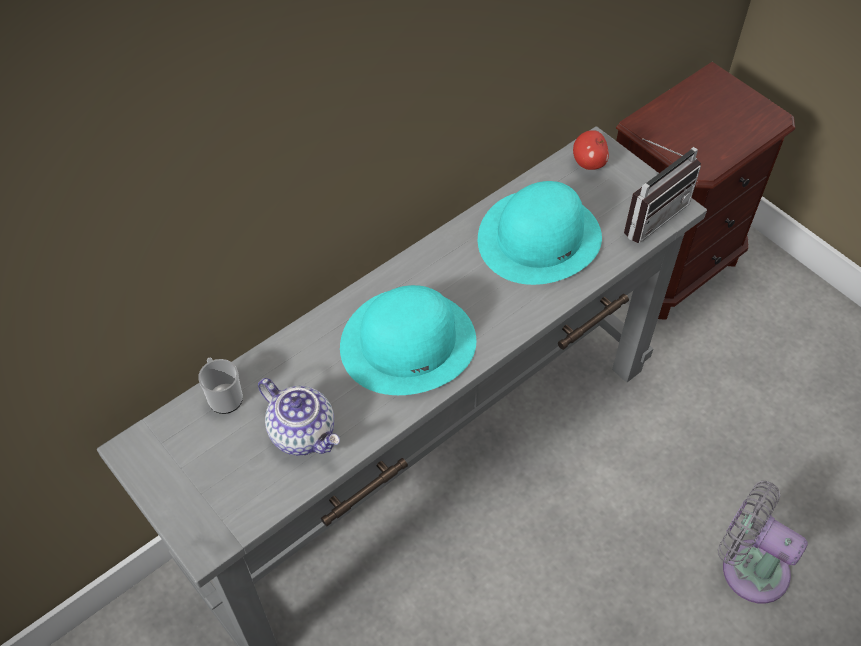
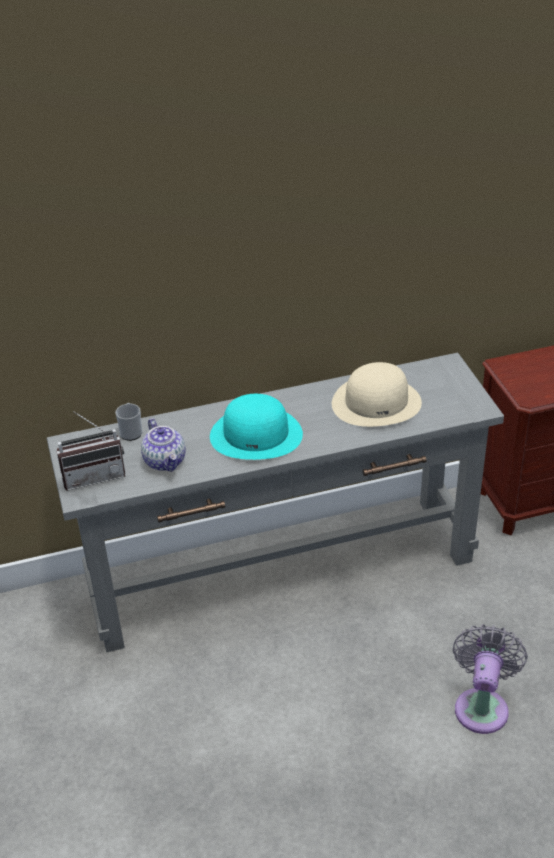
camera: 25 degrees right, 15 degrees down
(539, 237) = (376, 402): turquoise hat -> beige hat
(589, 163) = (438, 371): apple -> none
(649, 213) = (461, 407): radio -> radio (94, 475)
(748, 566) = (482, 705): grey fan -> grey fan turned 45 degrees clockwise

